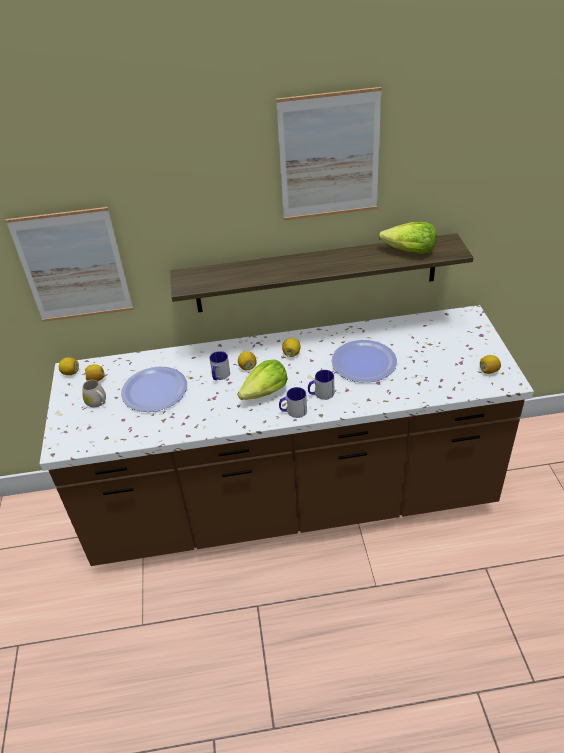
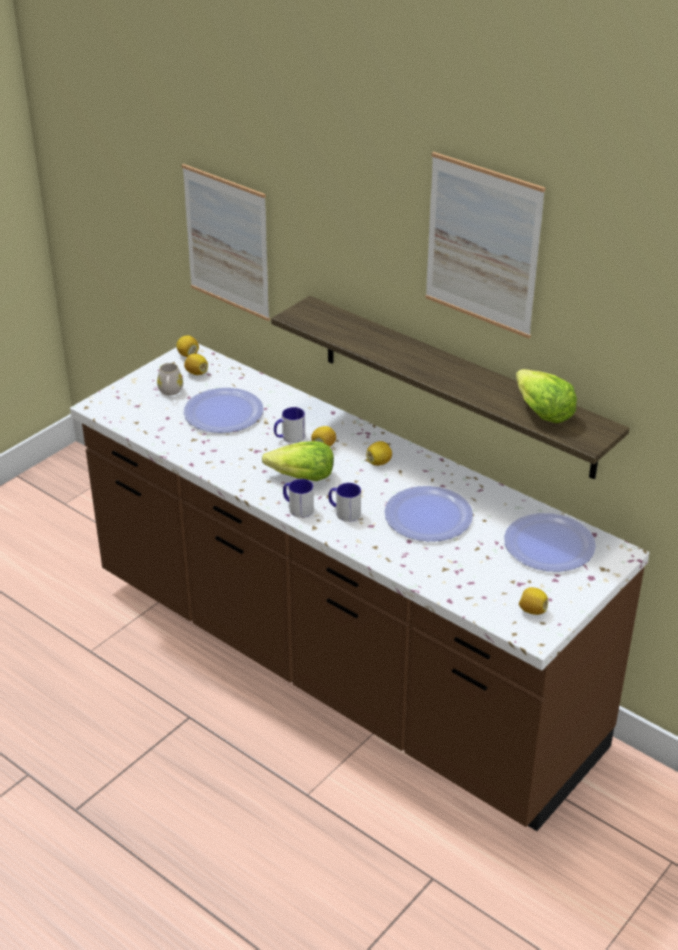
camera: 45 degrees right, 5 degrees down
(438, 333) = (549, 544): none -> plate

